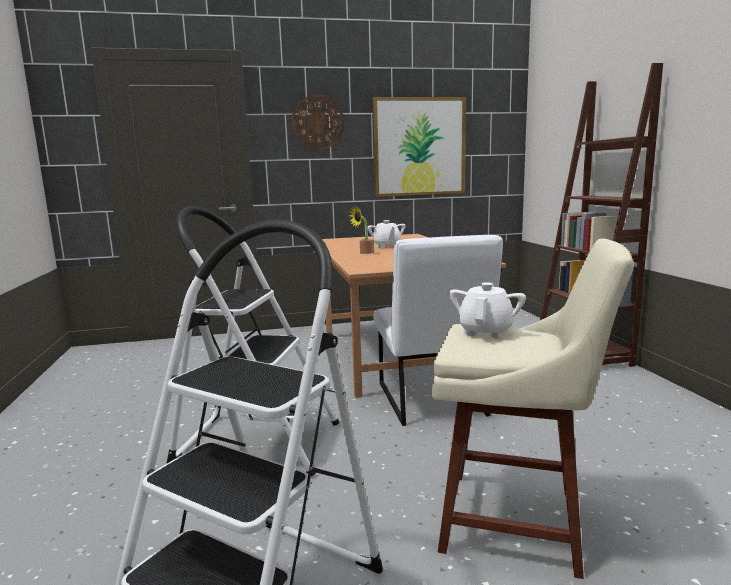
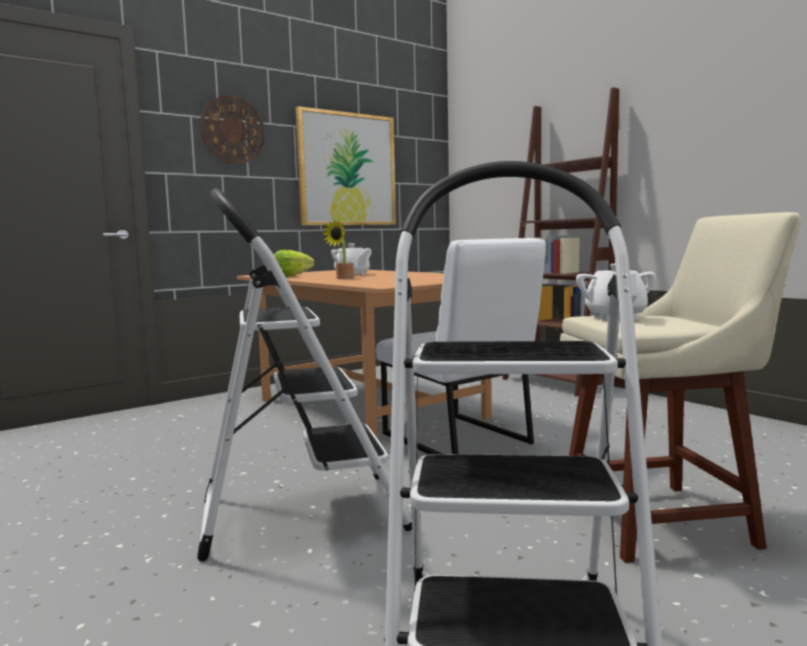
camera: 25 degrees left, 5 degrees down
(344, 243) = (291, 275): none -> lettuce

